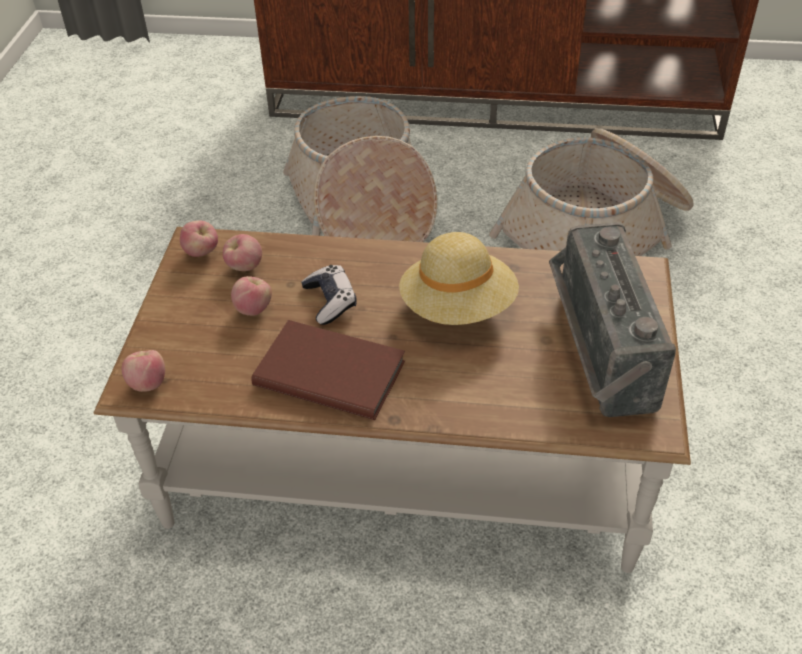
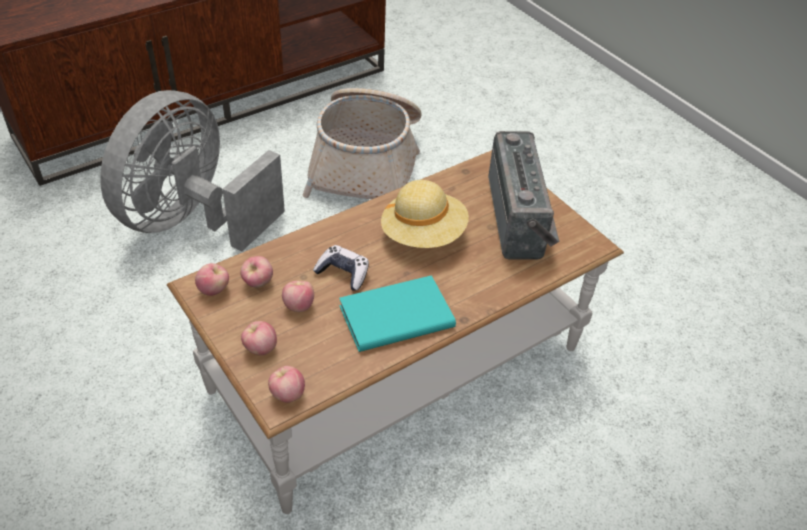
camera: 45 degrees left, 0 degrees up
(175, 328) = (260, 349): none -> apple
(329, 371) = (394, 315): brown book -> turquoise book
(361, 208) = (192, 221): basket -> grey fan
(596, 349) = (521, 217): radio -> radio turned 135 degrees counterclockwise

